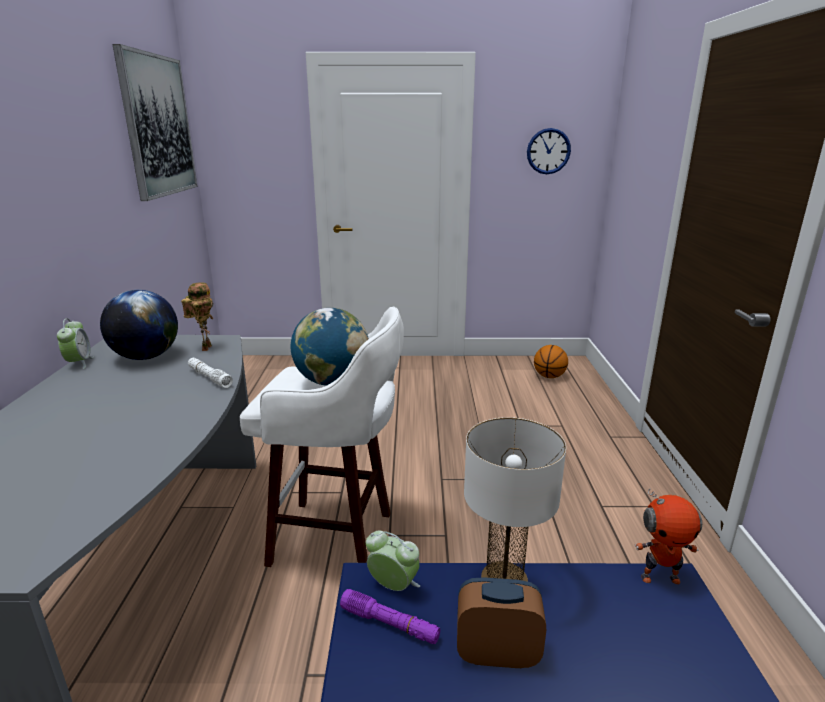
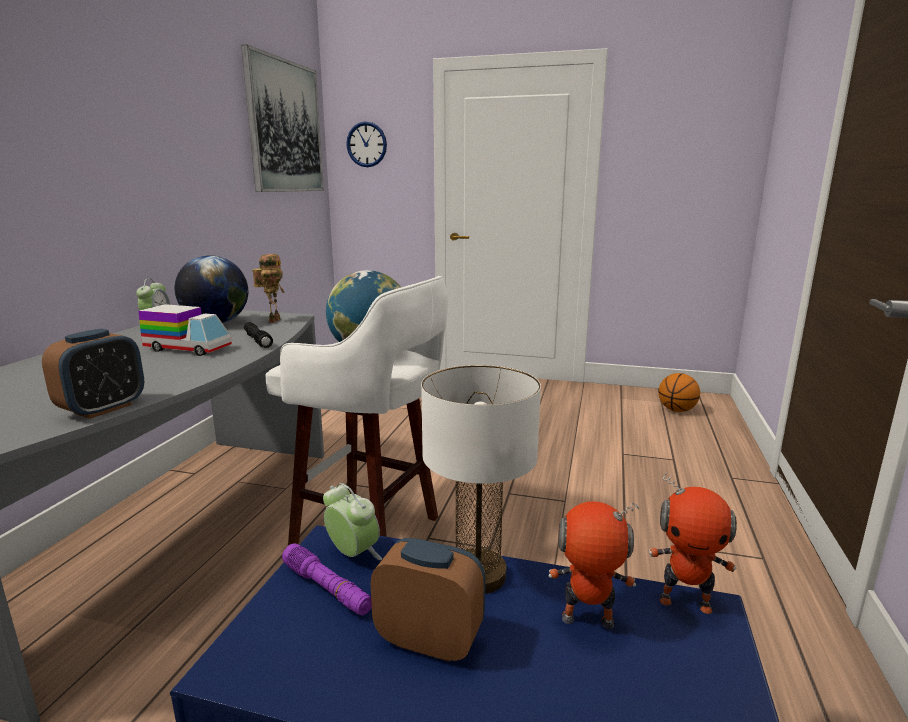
camera: 15 degrees right, 5 degrees down
(120, 491) = (103, 409): none -> alarm clock
(144, 397) = (188, 348): none -> toy truck
(209, 377) = (257, 340): white flashlight -> black flashlight
(548, 151) = (689, 154): wall clock -> wall clock (366, 144)
(602, 610) = (587, 622): none -> toy robot

